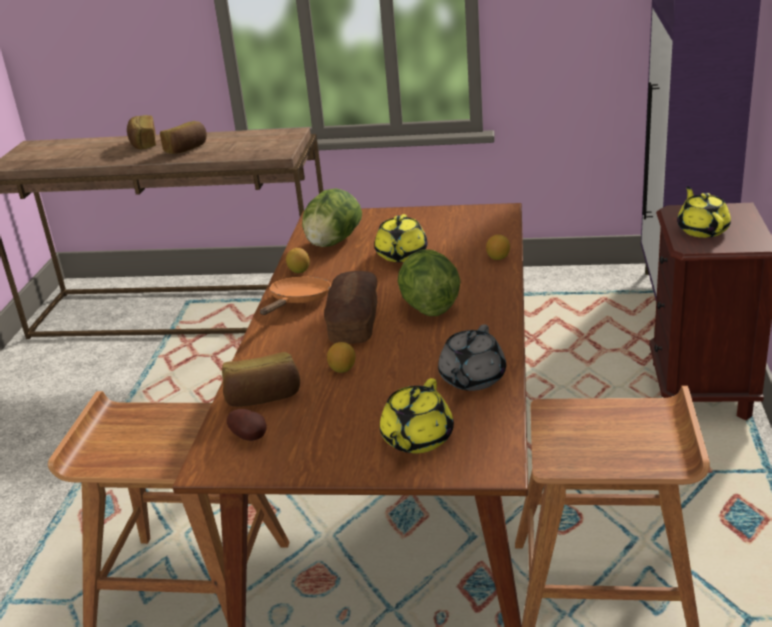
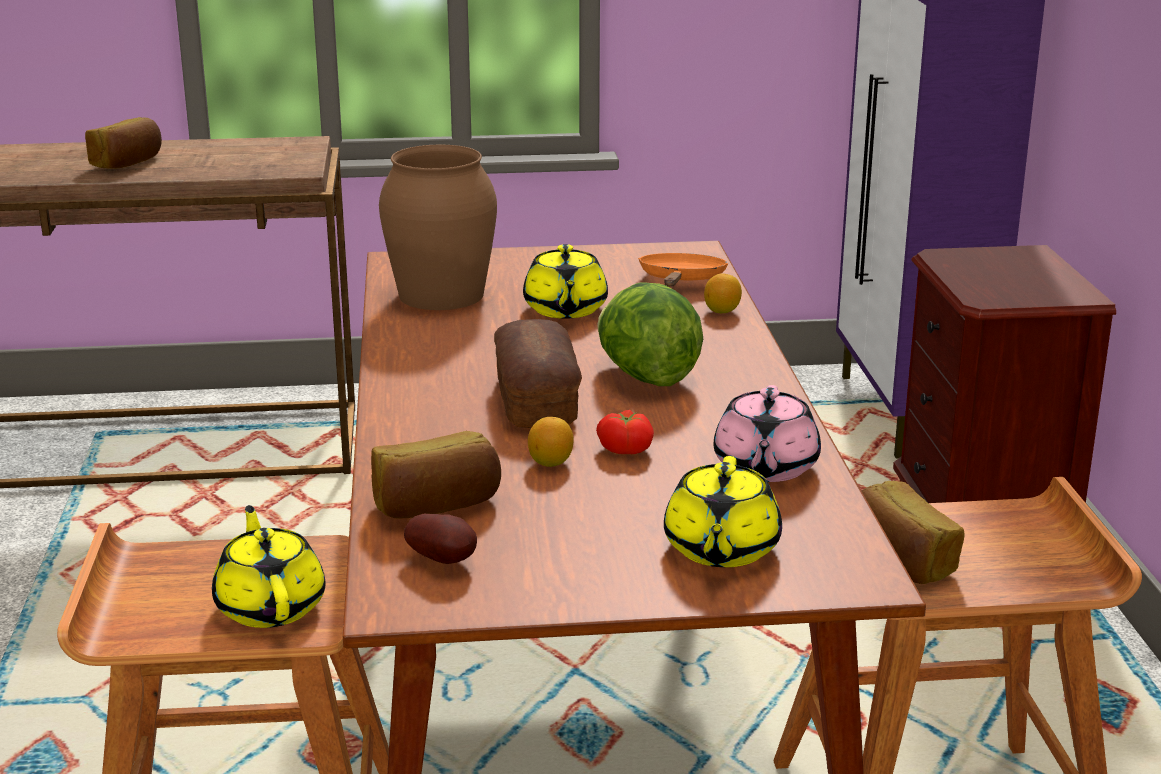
camera: 15 degrees left, 5 degrees down
(143, 143) = (43, 155): bread -> bread (899, 560)
(298, 301) = (426, 374): orange frying pan -> orange frying pan (681, 282)
(299, 271) = (406, 333): lemon -> none
(333, 243) = (442, 294): lettuce -> brown vase
(392, 361) = (626, 448): none -> tomato
(471, 379) = (765, 467): grey teapot -> pink teapot
(702, 230) = (992, 279): yellow teapot -> yellow teapot (270, 606)

